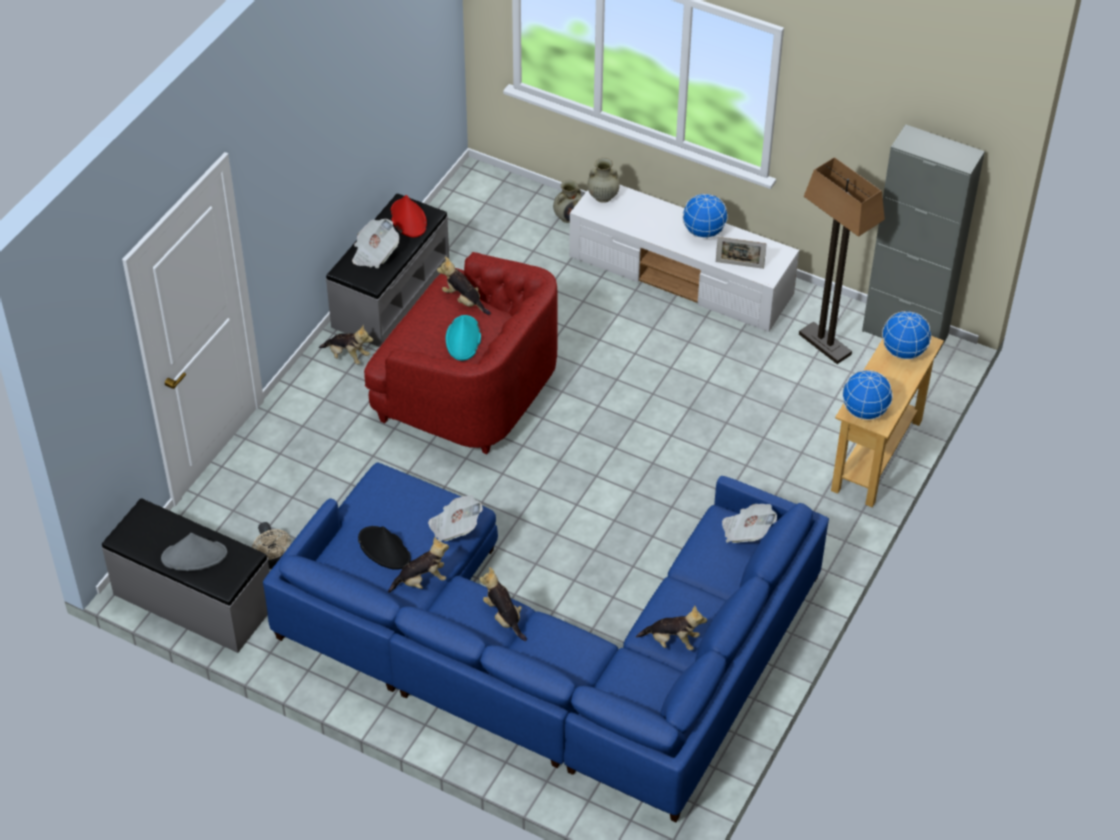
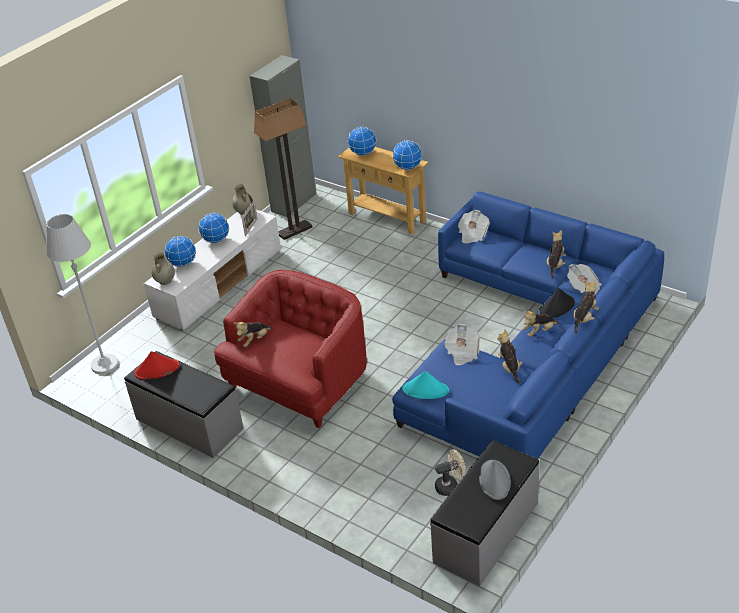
camera: 80 degrees left, 10 degrees down
(347, 356) = (247, 447): plush toy -> plush toy (584, 318)
(374, 253) = (189, 387): newspaper -> newspaper (584, 288)
(384, 549) = (481, 385): black hat -> black hat (557, 307)
(463, 339) = (295, 338): turquoise hat -> turquoise hat (425, 390)
(501, 196) = (105, 364): none -> white floor lamp
(569, 217) = (141, 332): beige vase -> beige vase (244, 211)
(644, 207) = (183, 264): none -> globe

